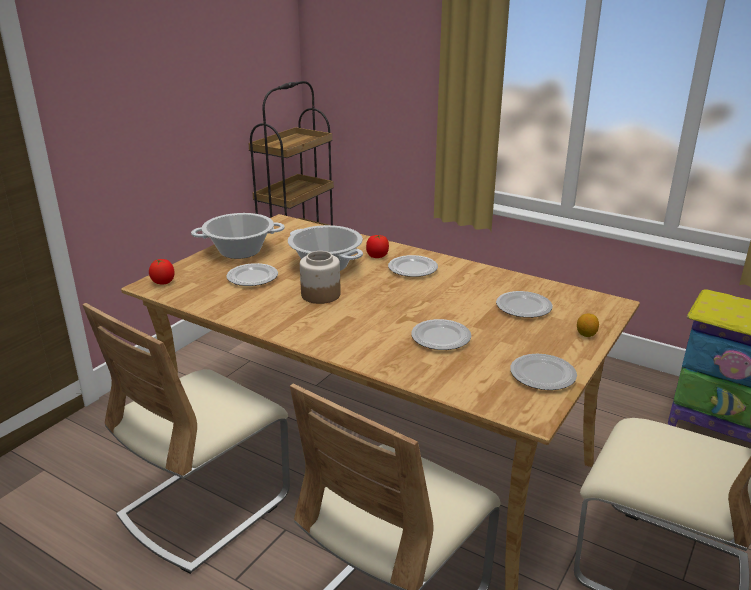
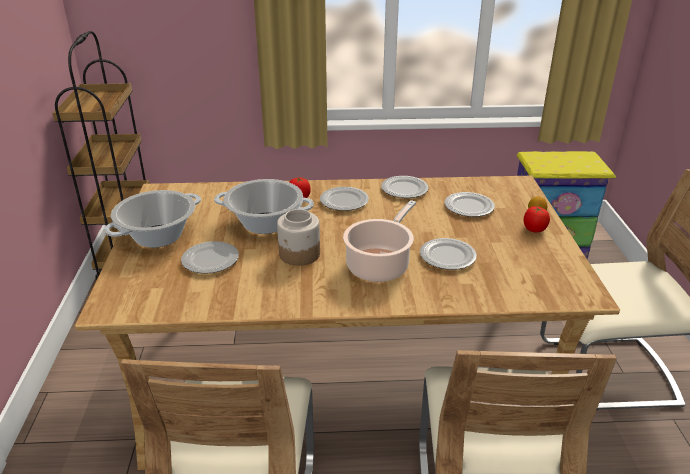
camera: 35 degrees left, 5 degrees up
(163, 282) = (118, 300): tomato -> tomato (534, 230)
(372, 323) = (379, 265): none -> cooking pot
(542, 375) = (552, 259): plate -> plate (404, 189)

